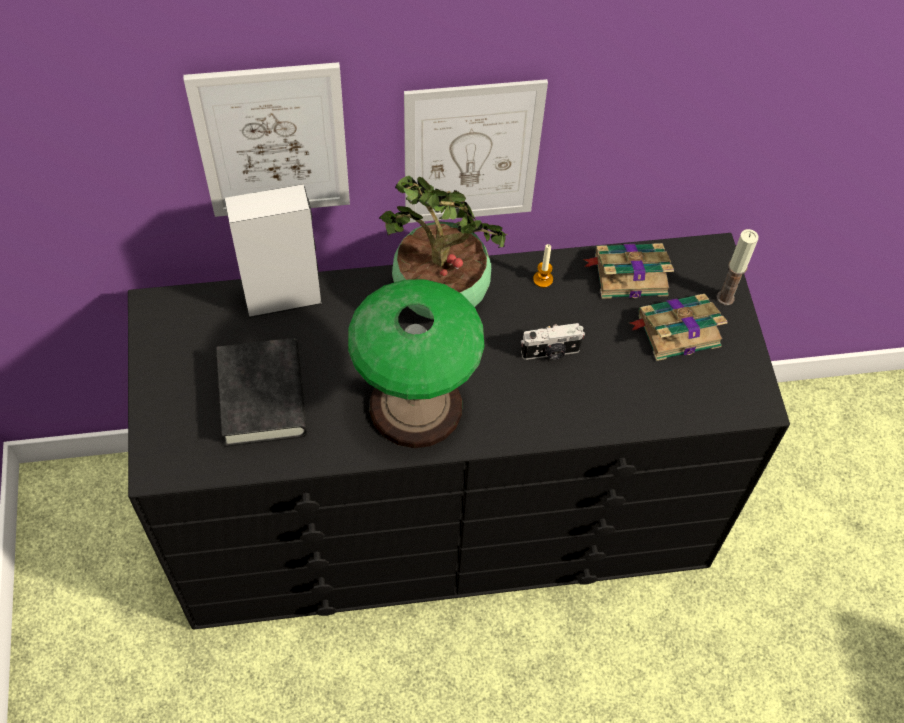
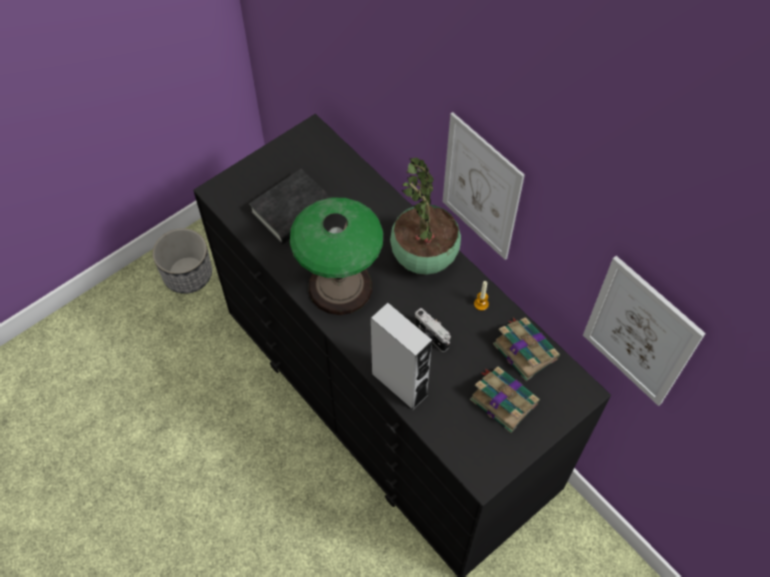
camera: 60 degrees right, 0 degrees up
(90, 651) = (188, 274): none -> planter
(272, 142) = (390, 85): picture -> picture (640, 333)
(282, 298) = (363, 183): grey speaker -> grey speaker (399, 384)
(725, 298) = (552, 417): candle -> none

